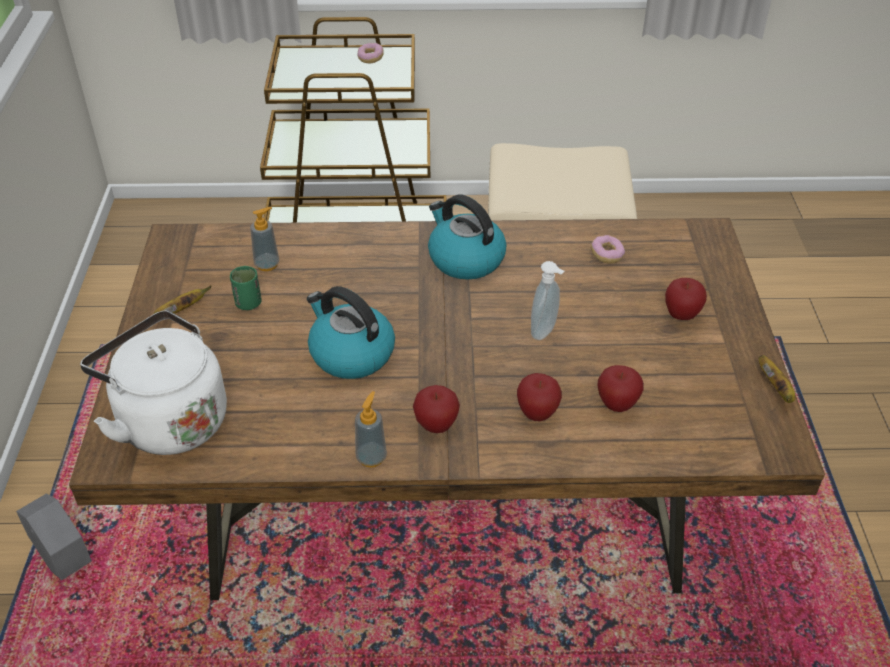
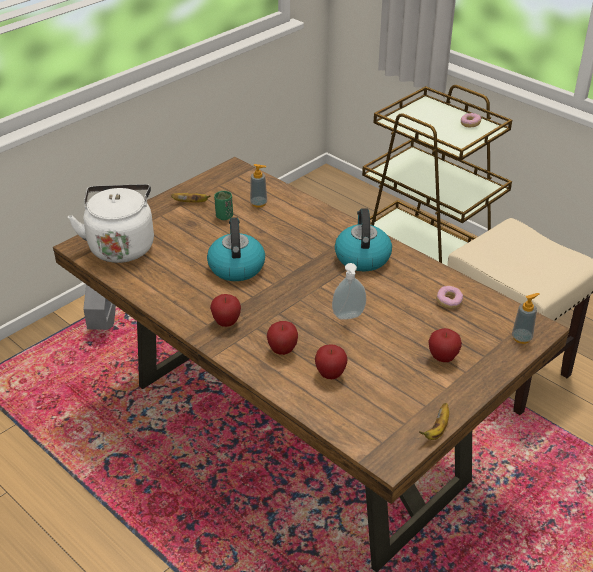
camera: 45 degrees right, 5 degrees down
(371, 457) = (178, 316): soap dispenser -> soap dispenser (521, 338)

